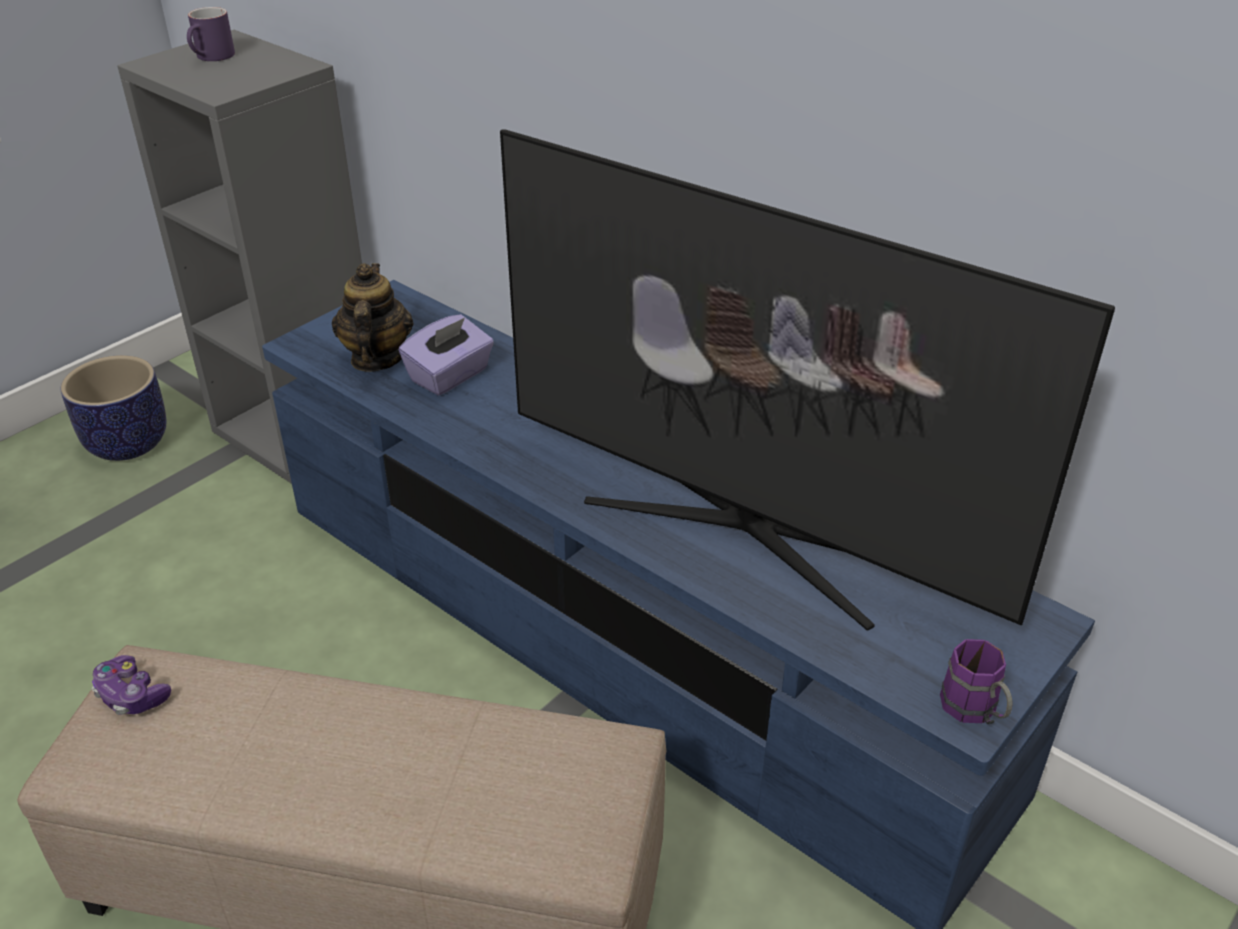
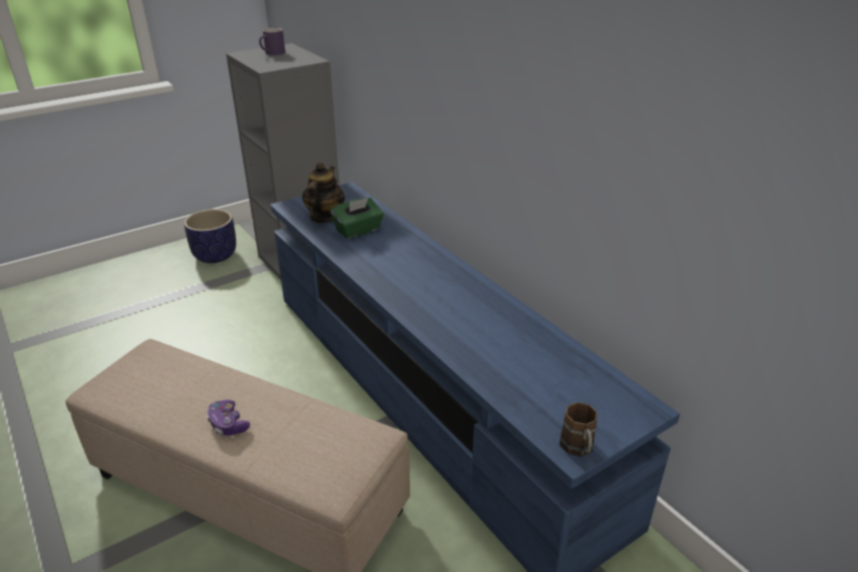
camera: 15 degrees right, 5 degrees down
(132, 696) = (140, 362): game controller -> game controller (228, 424)
(450, 376) = (358, 230): purple tissue box -> green tissue box
(744, 531) = (483, 330): television -> none
(975, 713) = (578, 450): purple mug -> brown mug

